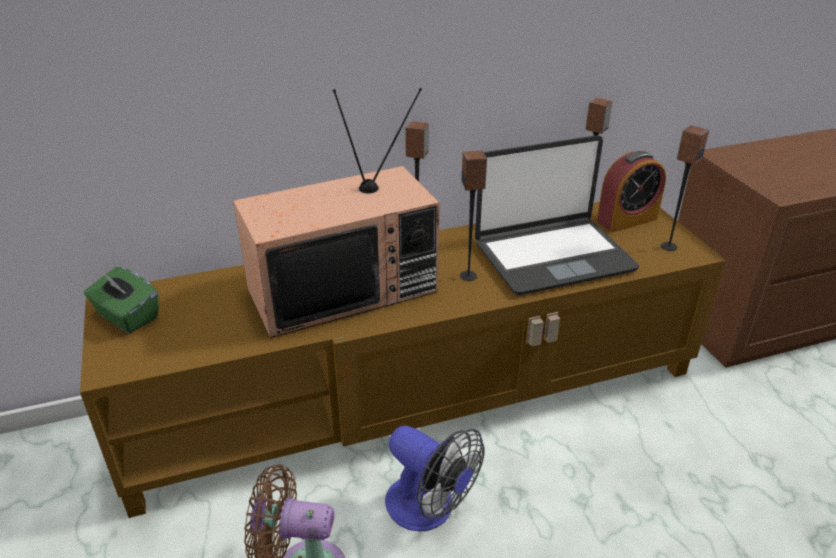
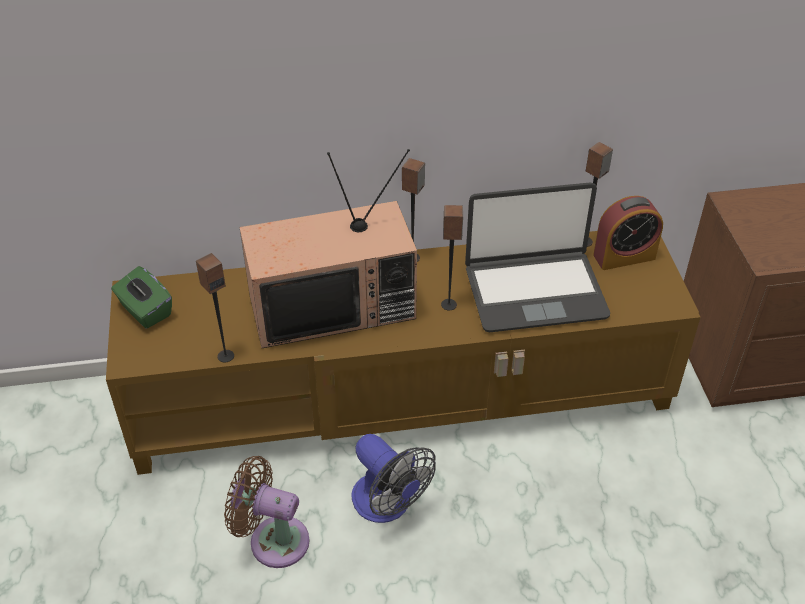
camera: 10 degrees right, 10 degrees up
(668, 246) = (651, 294): speaker -> speaker (225, 356)

